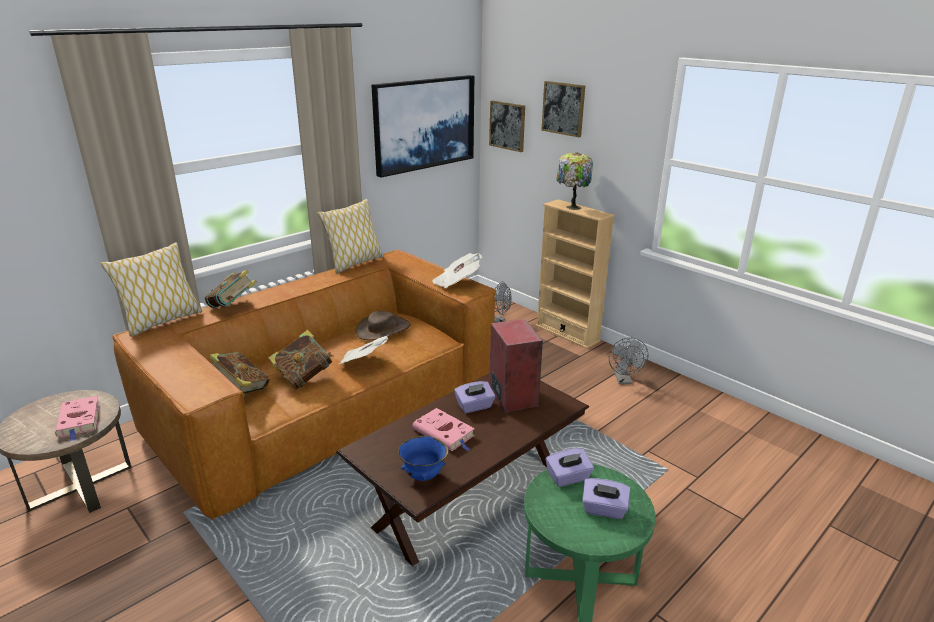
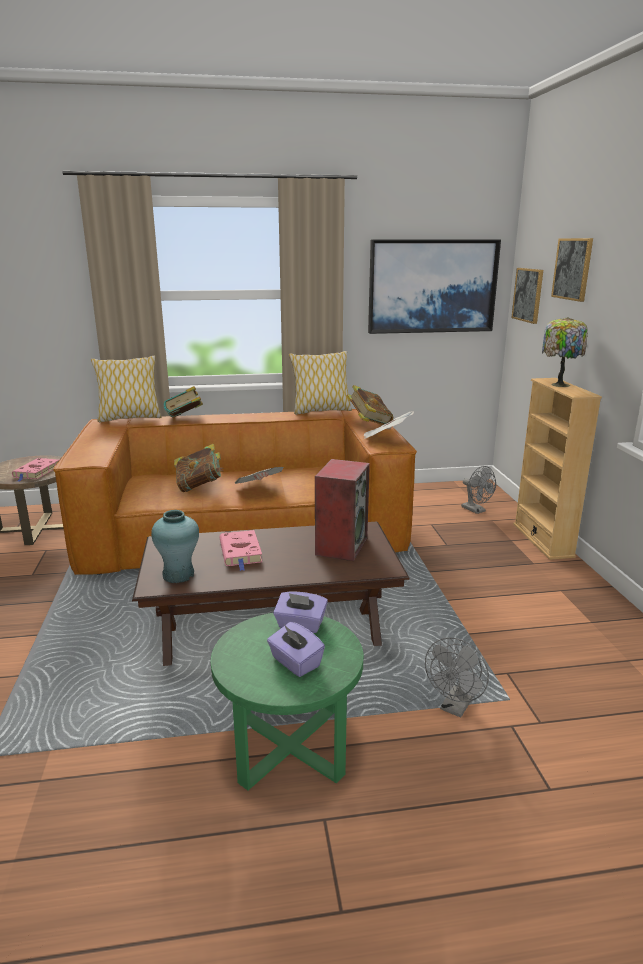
camera: 35 degrees right, 5 degrees down
(240, 391) = (146, 483): book -> book (369, 423)
(383, 329) = (307, 471): brown hat -> none
(423, 476) = (178, 575): blue bowl -> turquoise vase
(474, 406) = (296, 542): purple tissue box -> none
(624, 380) = (560, 600): grey fan -> grey fan (455, 707)

